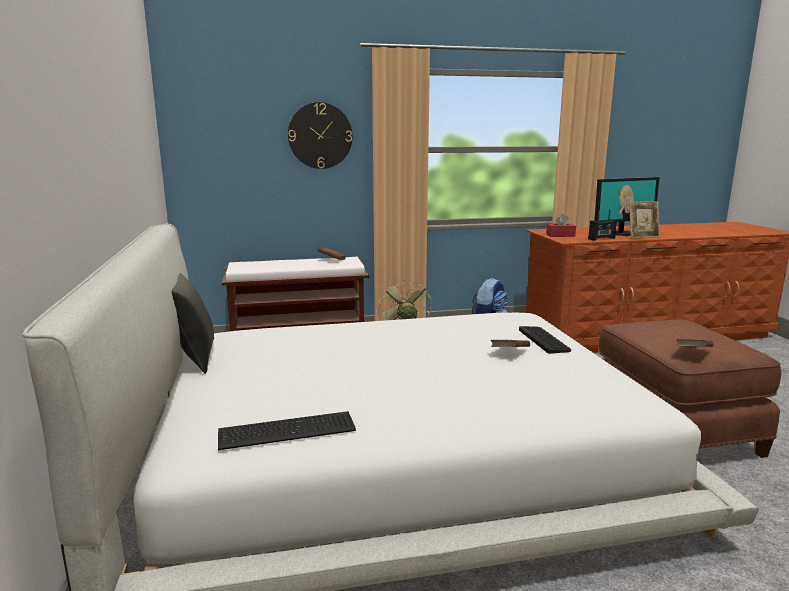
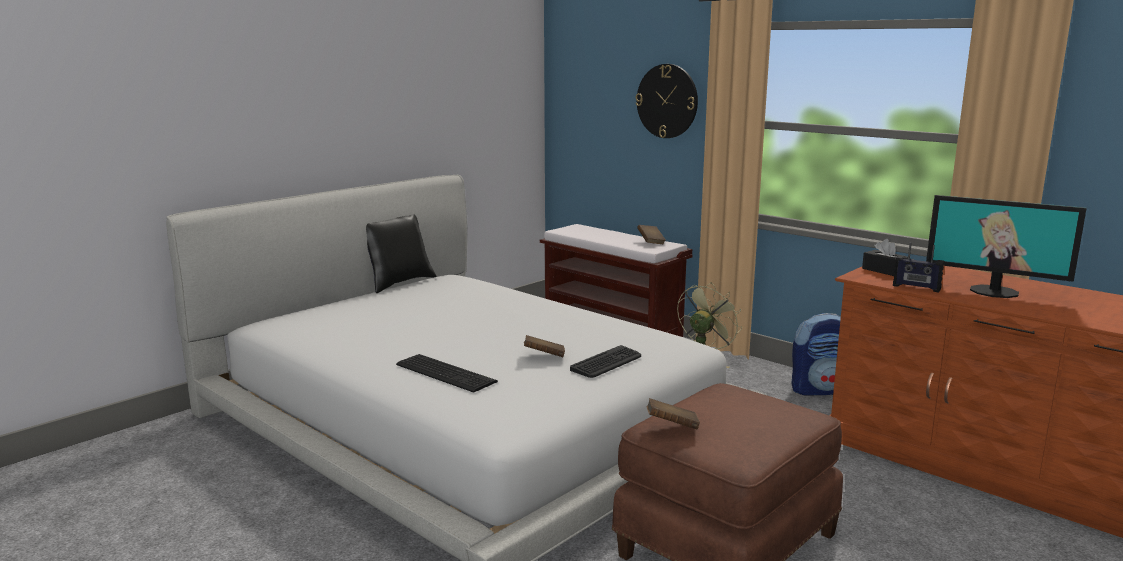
camera: 55 degrees right, 0 degrees up
(285, 429) = (311, 330): keyboard -> keyboard (446, 372)
(560, 235) = (884, 271): red tissue box -> black tissue box
(642, 237) = (995, 302): picture frame -> none

